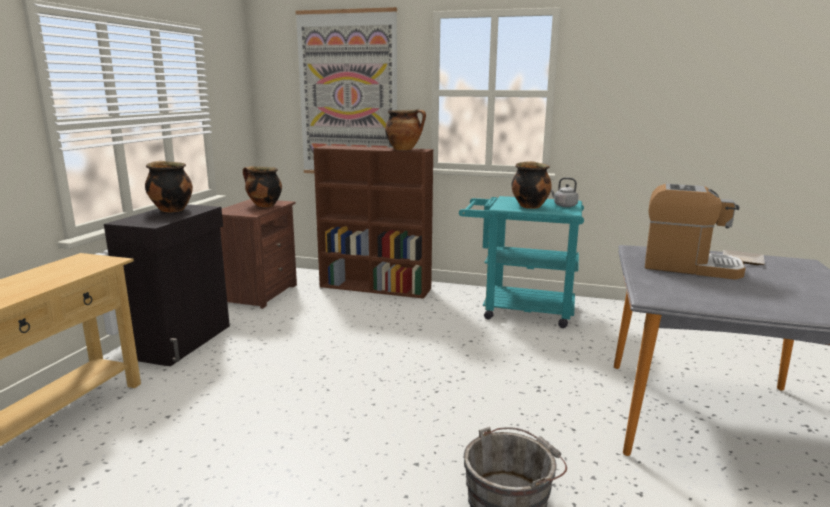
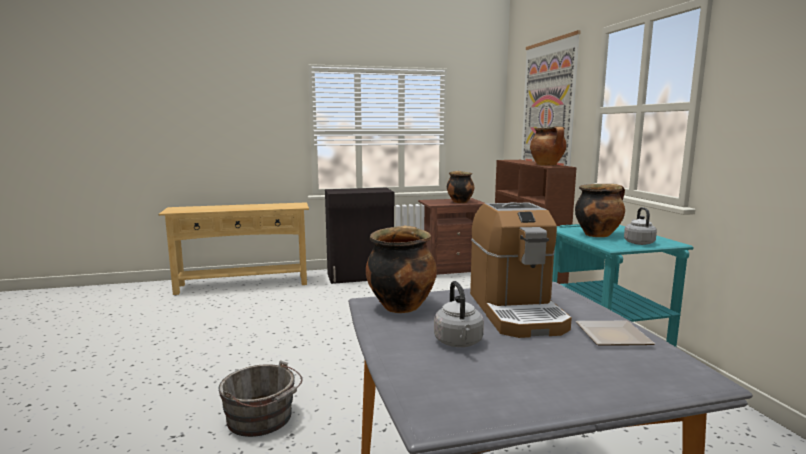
camera: 60 degrees right, 5 degrees down
(171, 210) = (369, 189): cooking pot -> cooking pot (401, 306)
(752, 291) = (459, 342): none -> grey kettle

